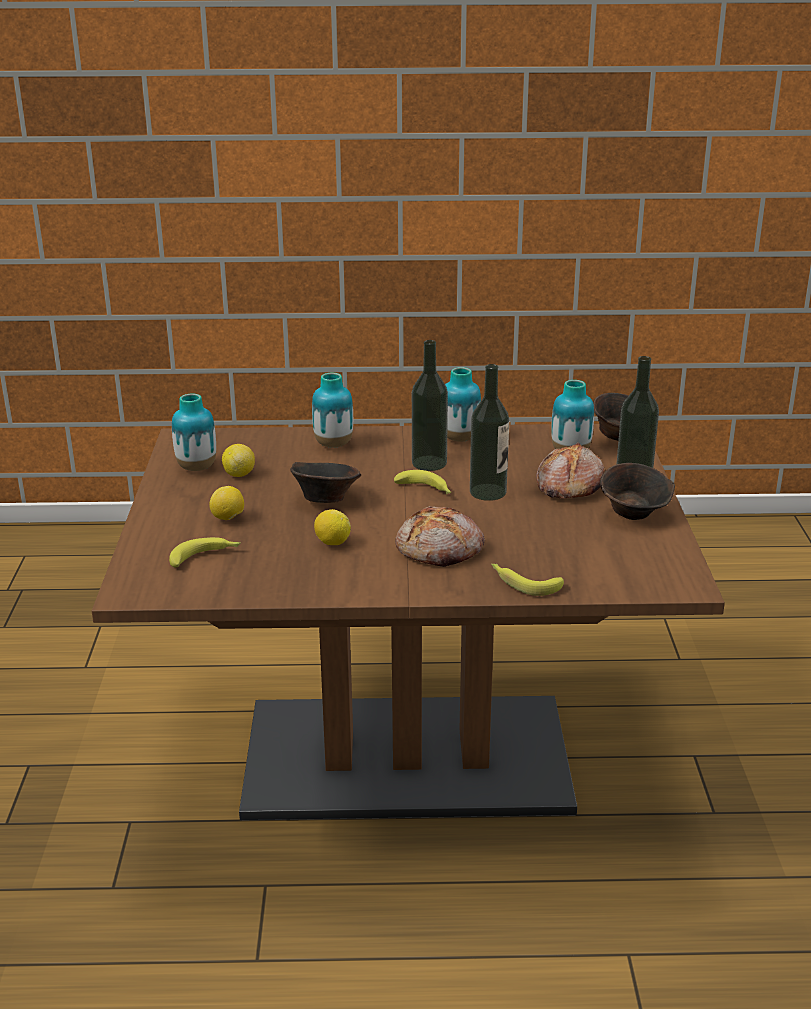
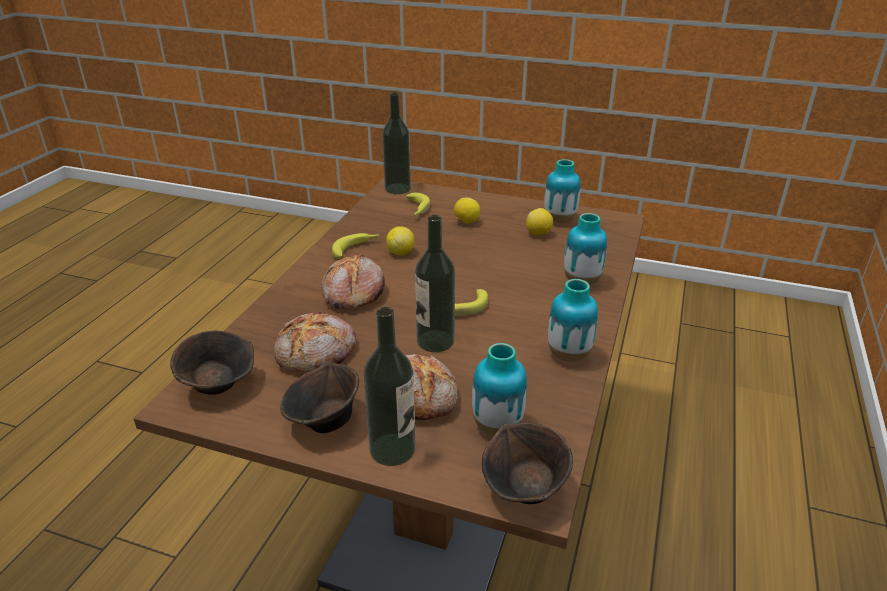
camera: 110 degrees right, 5 degrees up
(325, 499) = (472, 260): brown bowl -> brown bowl (219, 385)
(429, 463) = (516, 322): bottle -> bottle (397, 188)
(524, 583) = (270, 318): banana -> banana (356, 249)
(555, 541) = (317, 353): none -> bread

